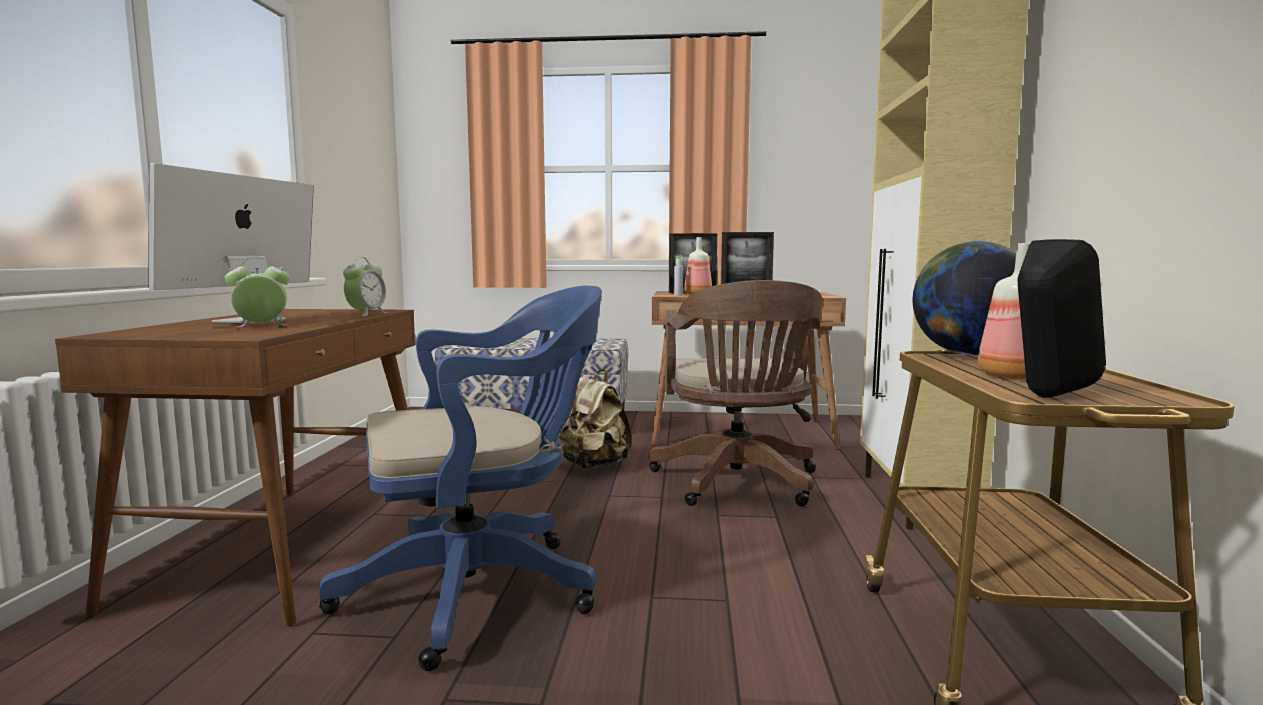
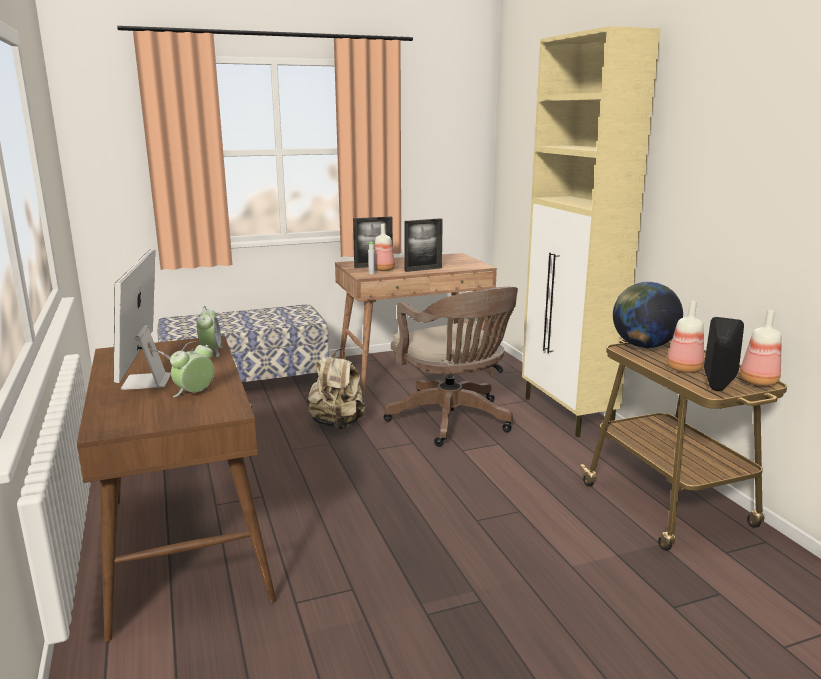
camera: 25 degrees left, 10 degrees up
(482, 589) = (370, 543): blue office chair -> none
(1161, 396) = (758, 382): none -> bottle

